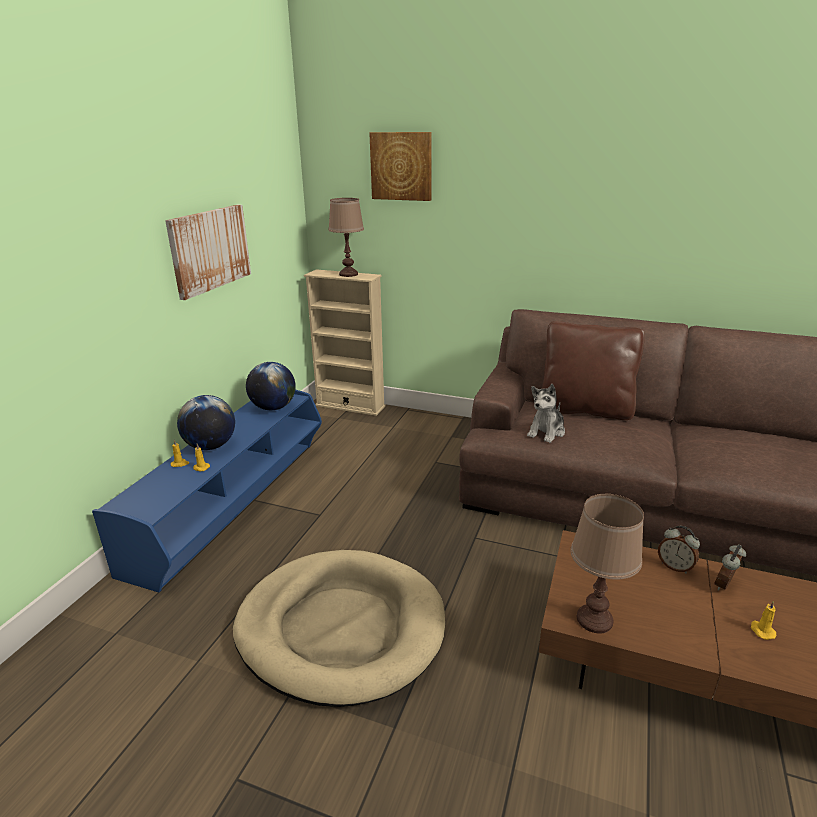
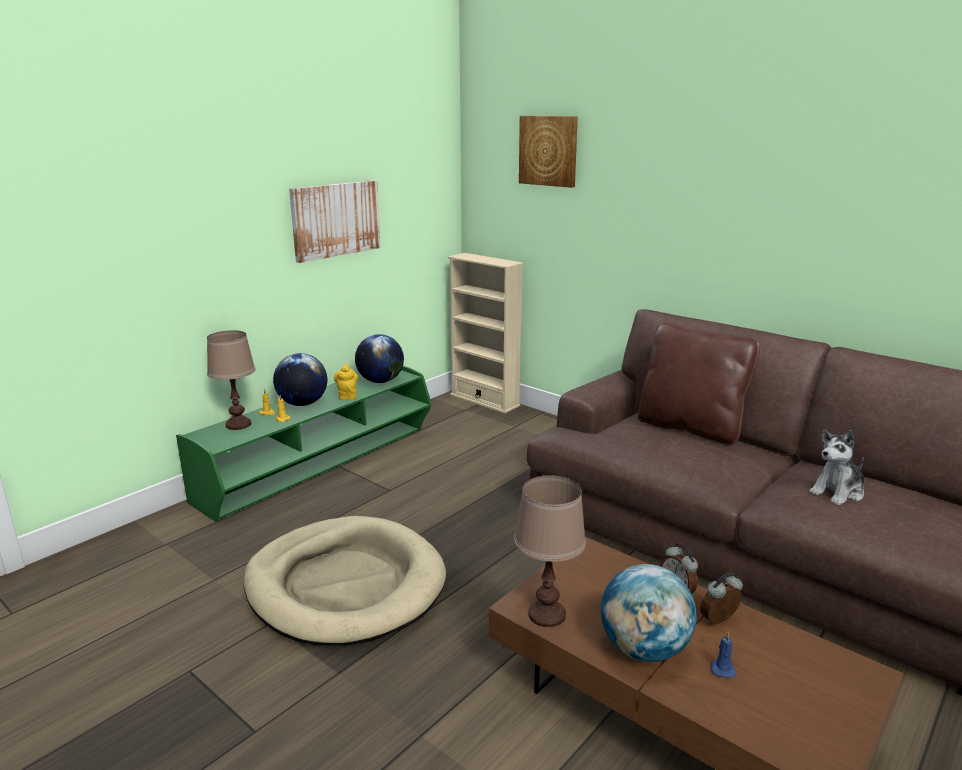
camera: 20 degrees right, 5 degrees down
(235, 503) = (321, 465): blue tv stand -> green tv stand
(251, 429) = (347, 396): none -> yellow teapot
(348, 274) = (490, 259): brown table lamp -> brown table lamp (238, 424)
(546, 432) = (623, 440): plush toy -> plush toy (838, 492)
(693, 631) = (643, 649): none -> globe
(761, 630) = (722, 668): yellow candle -> blue candle

